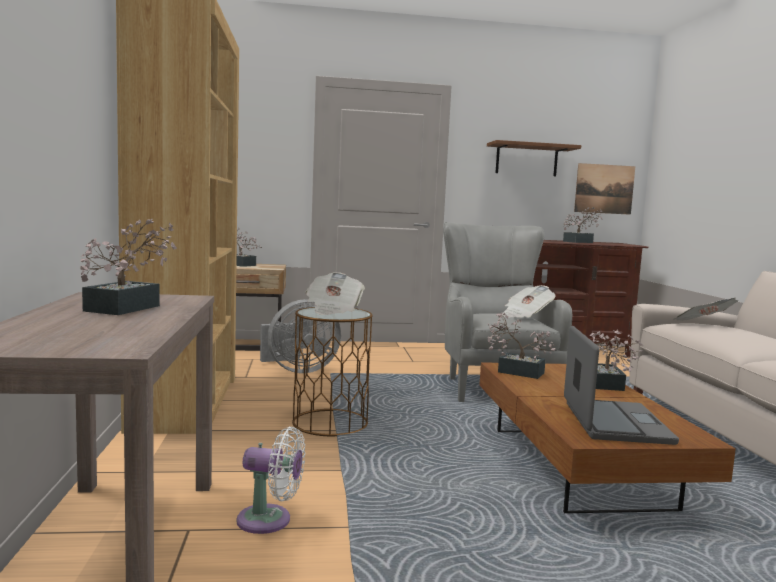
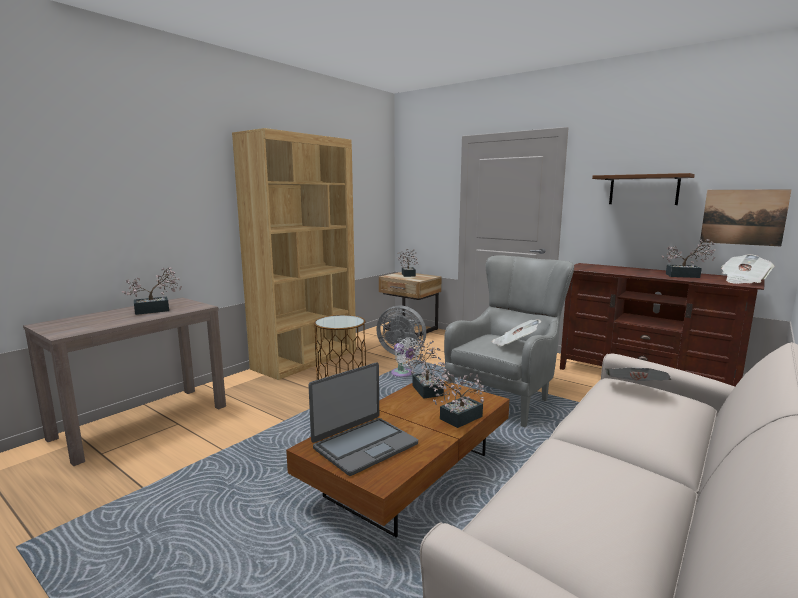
camera: 45 degrees right, 5 degrees up
(269, 521) = (206, 433): white fan -> white fan (403, 374)
(333, 310) = (345, 319): newspaper -> newspaper (743, 281)

